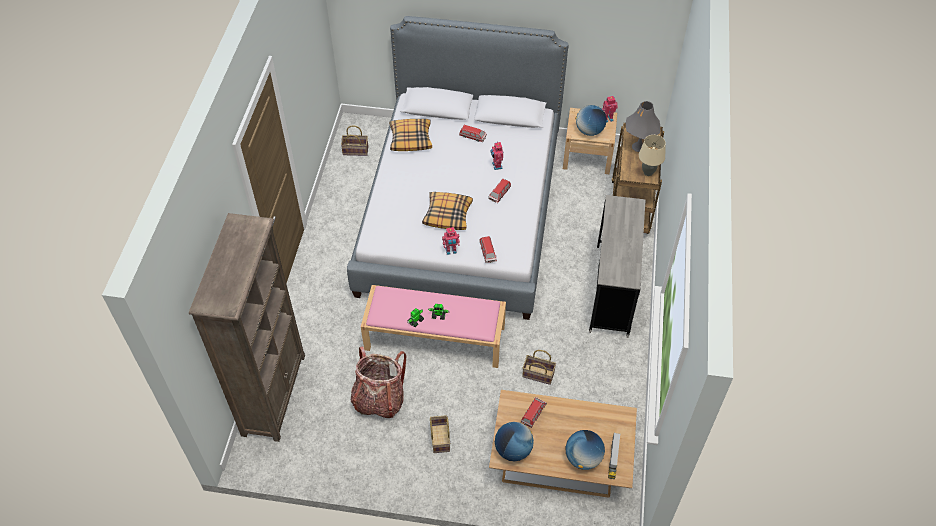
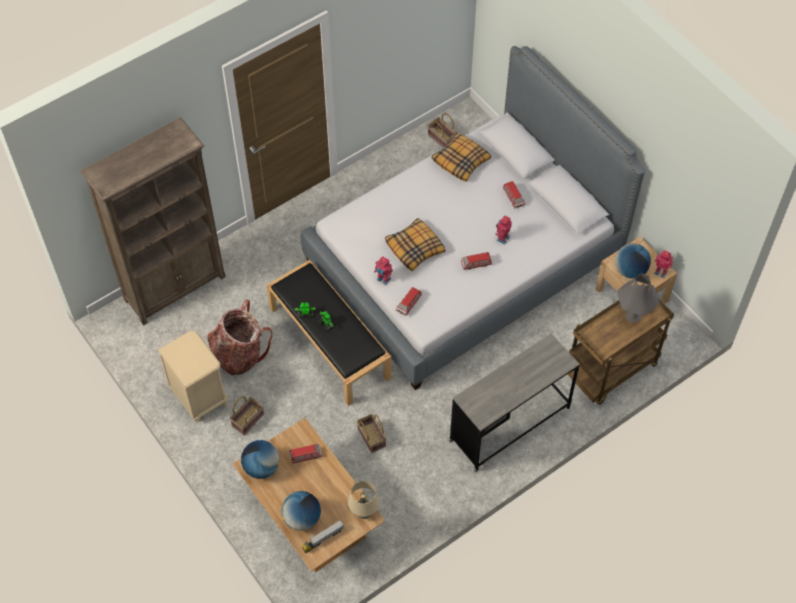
camera: 45 degrees right, 5 degrees up
(384, 454) = (199, 397): none -> beige nightstand
(436, 337) = (330, 343): pink bench -> black bench
(648, 172) = (612, 344): beige table lamp -> beige table lamp (364, 513)

